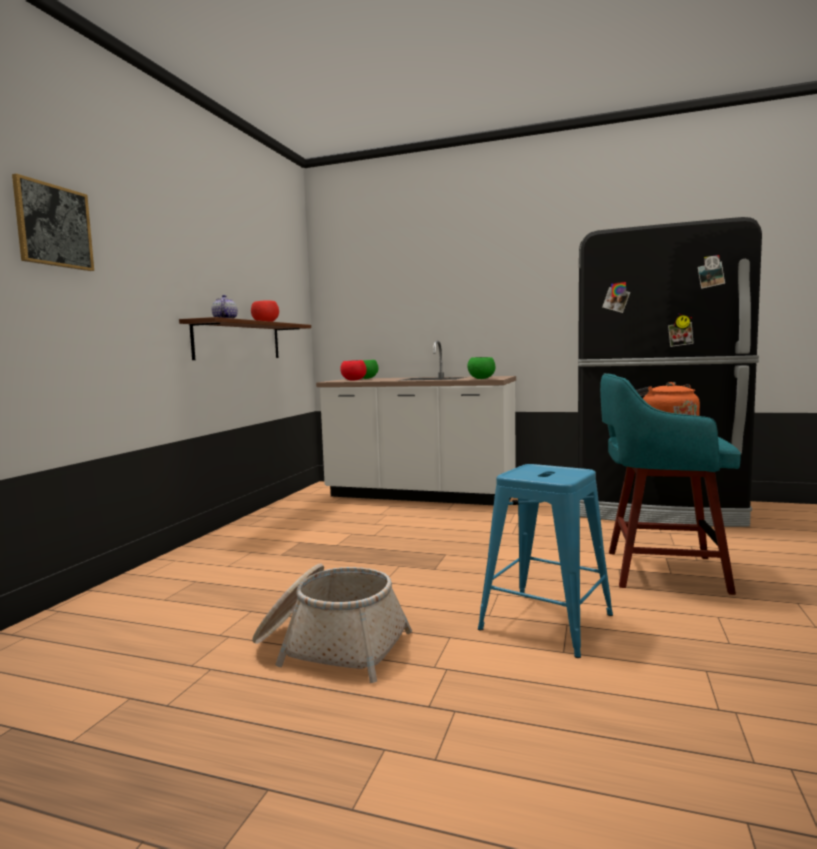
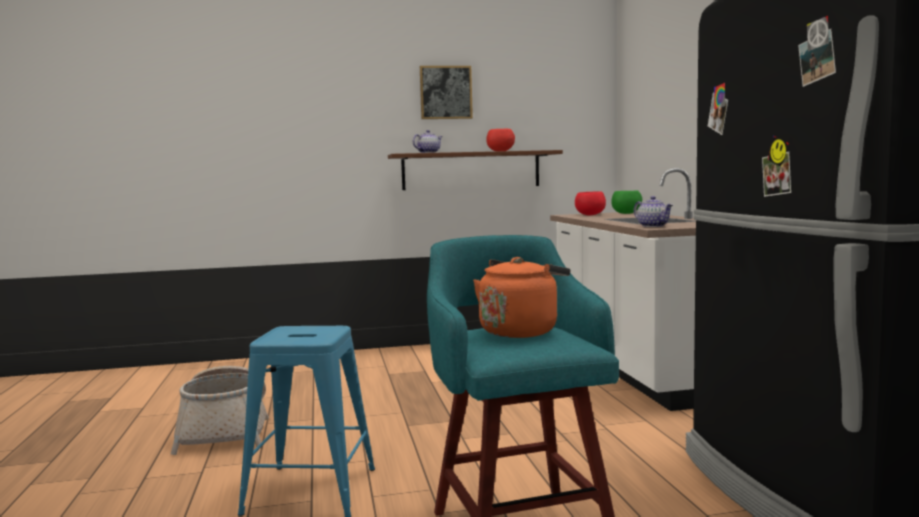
camera: 60 degrees right, 0 degrees up
(53, 226) = (266, 99): picture -> picture (445, 92)
(481, 379) = (653, 226): green bowl -> teapot

